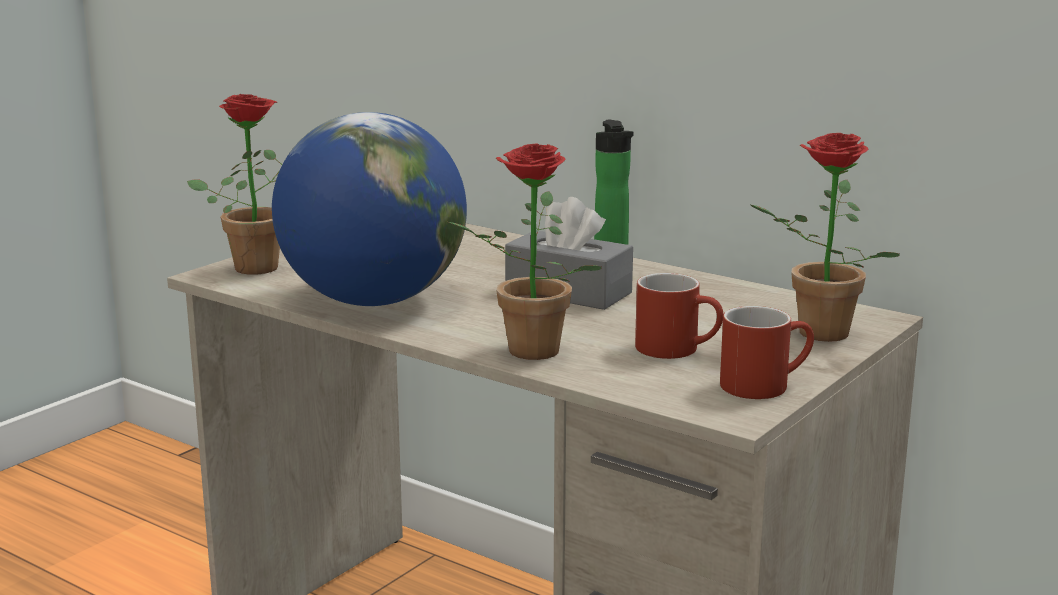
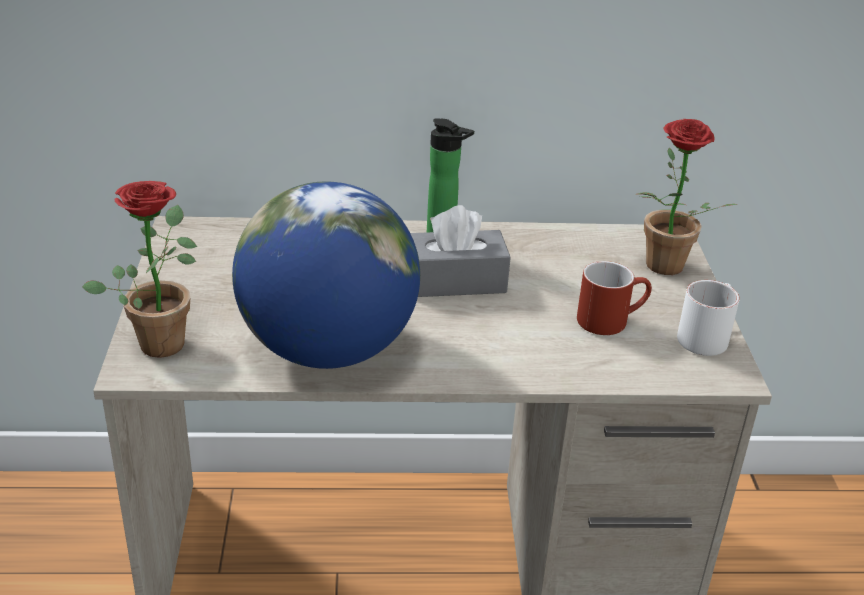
camera: 40 degrees left, 15 degrees up
(524, 353) = (525, 367): potted plant -> none
(764, 384) = (704, 335): red mug -> white mug

